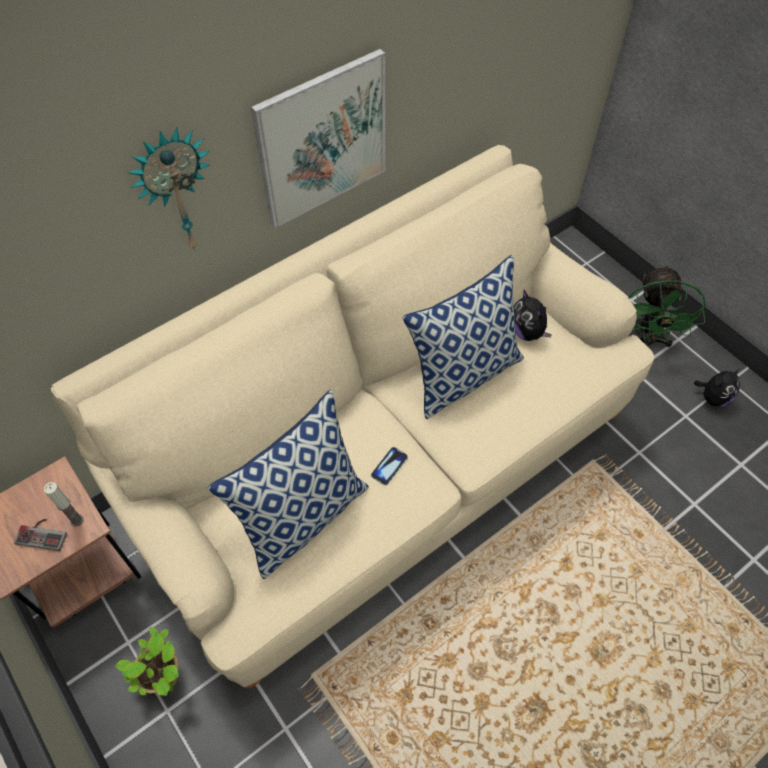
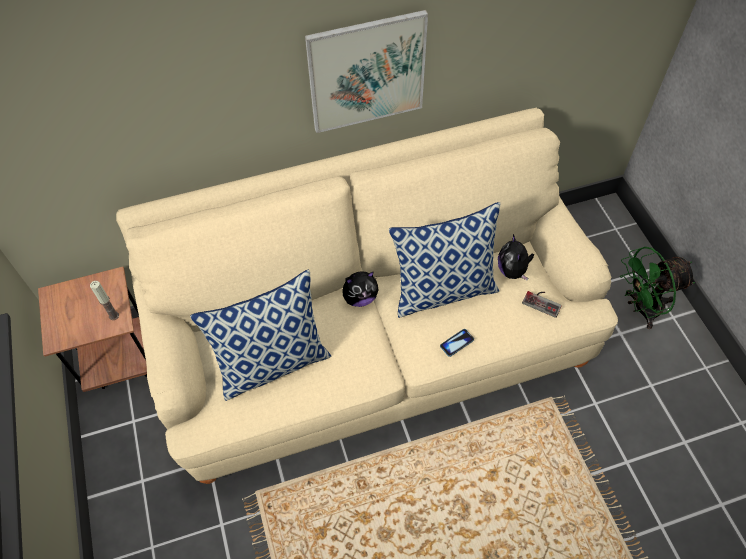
camera: 20 degrees right, 0 degrees up
(43, 533) = (88, 318): game controller -> game controller (543, 301)
(165, 677) = (149, 456): potted plant -> none
(175, 192) = (234, 88): wall clock -> none
(389, 466) = (354, 345): phone -> phone (456, 343)
(645, 340) = (641, 309): green fan -> green fan turned 45 degrees clockwise
(712, 398) = (683, 377): plush toy -> plush toy (360, 298)

